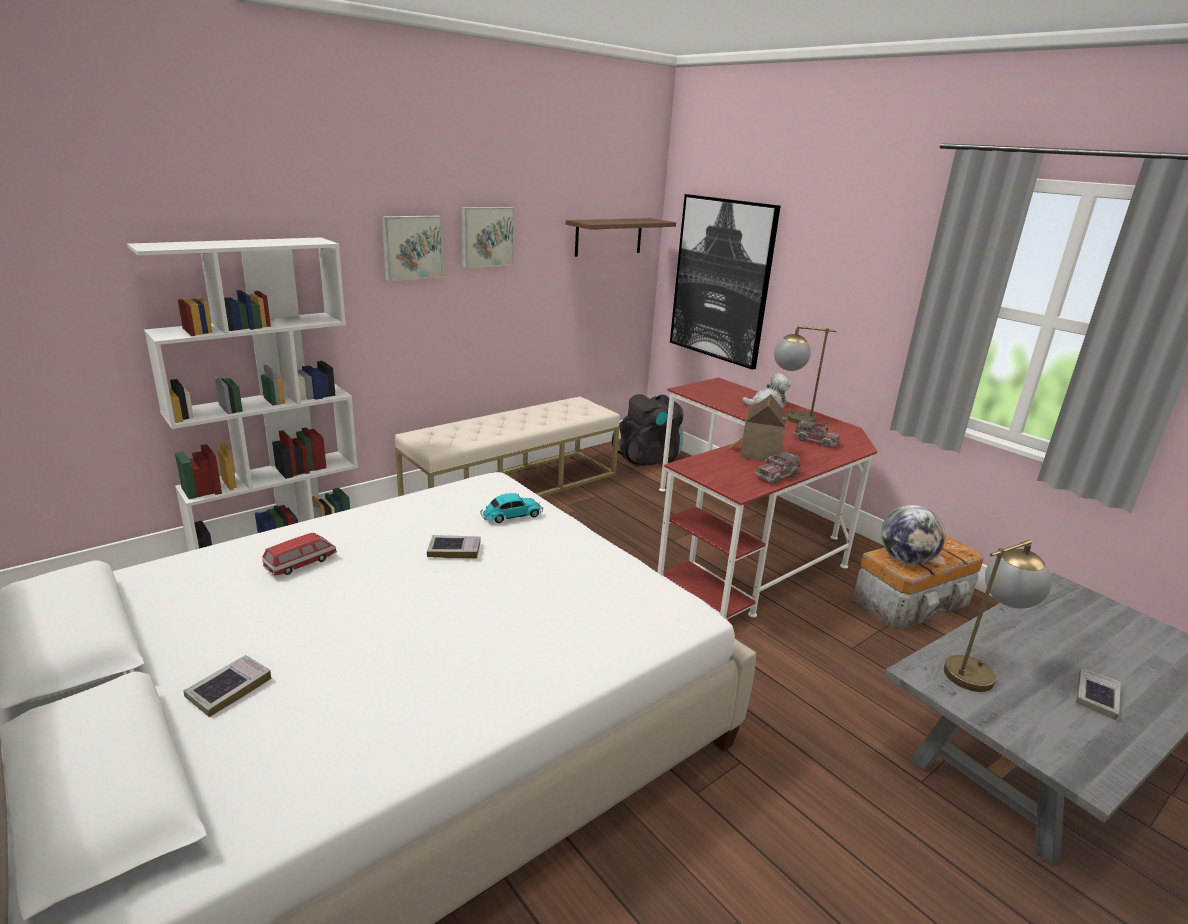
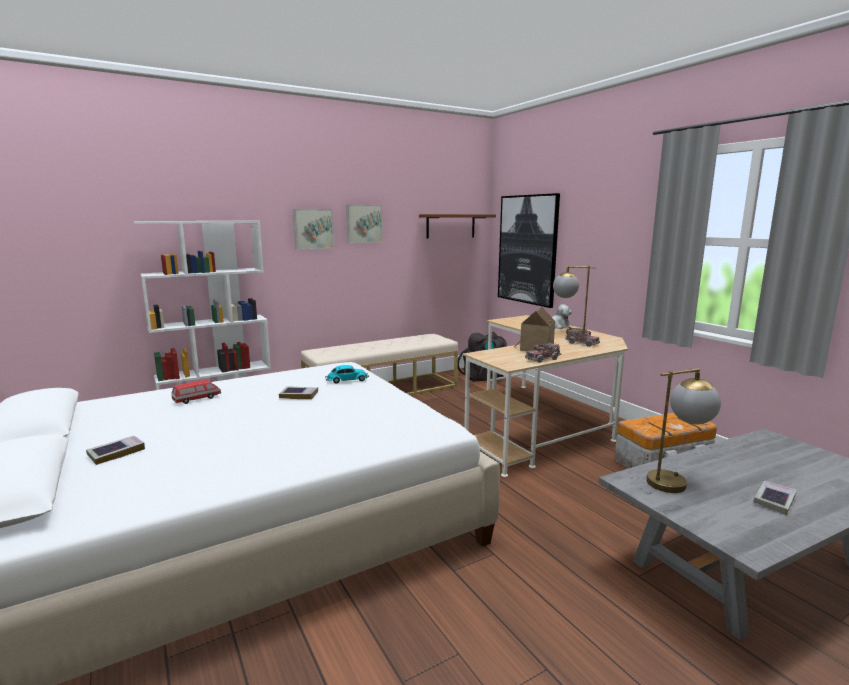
camera: 10 degrees right, 10 degrees down
(747, 542) = (542, 425): red desk -> beige desk
(906, 560) = (650, 425): globe -> none

